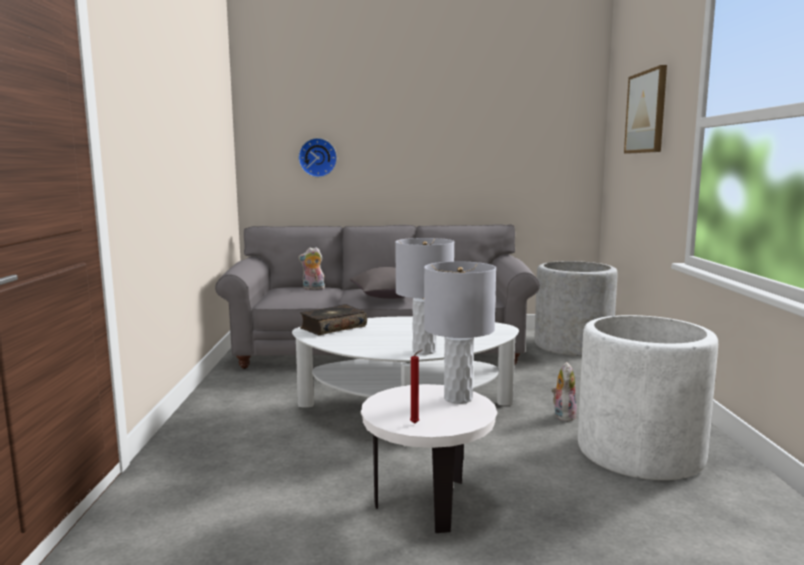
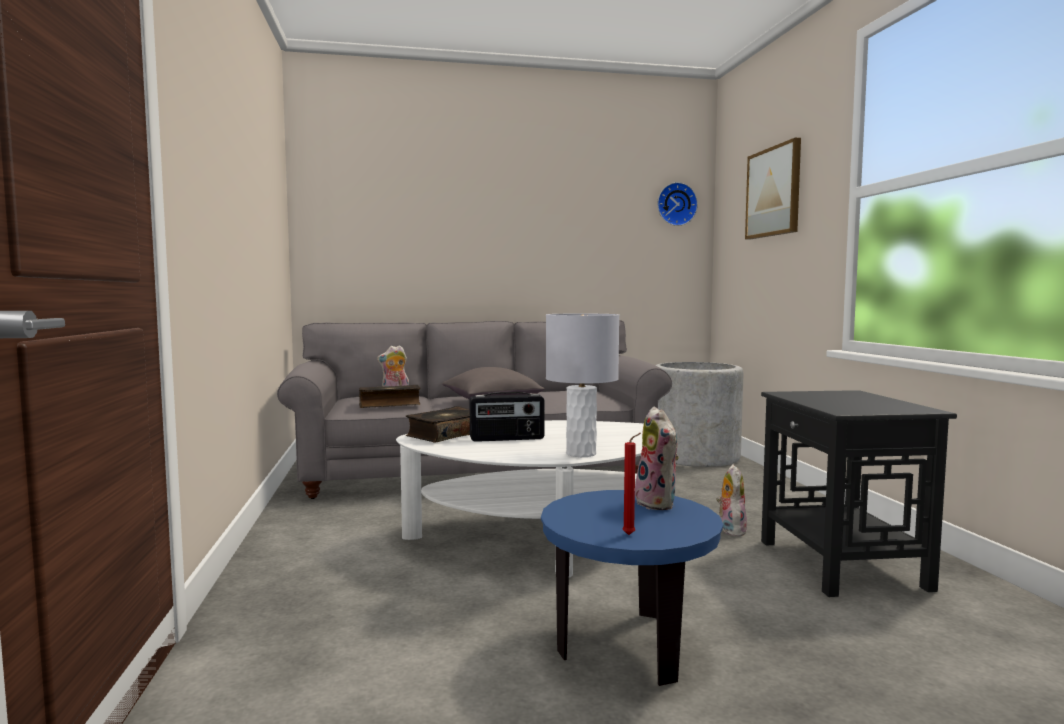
camera: 10 degrees left, 5 degrees down
(304, 297) = (389, 404): none -> book
(318, 157) = (393, 242): wall clock -> wall clock (676, 204)
(376, 334) = (507, 439): none -> radio
(428, 502) = (628, 645): white side table -> blue side table
(457, 398) = (659, 503): grey table lamp -> plush toy
(640, 452) = (842, 565): white planter -> black side table

